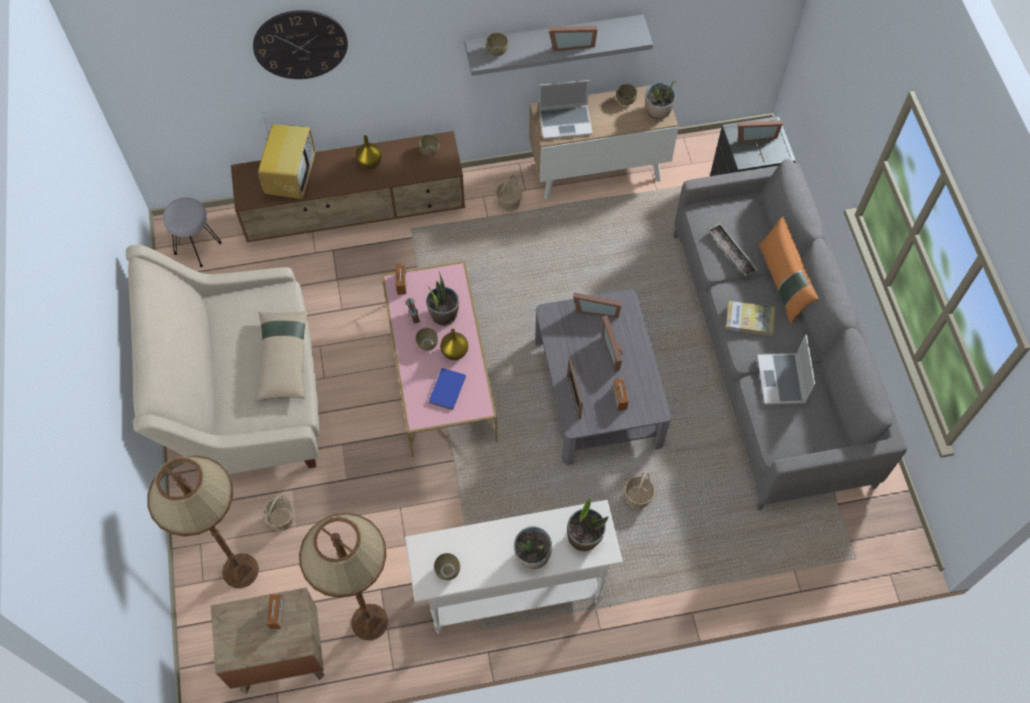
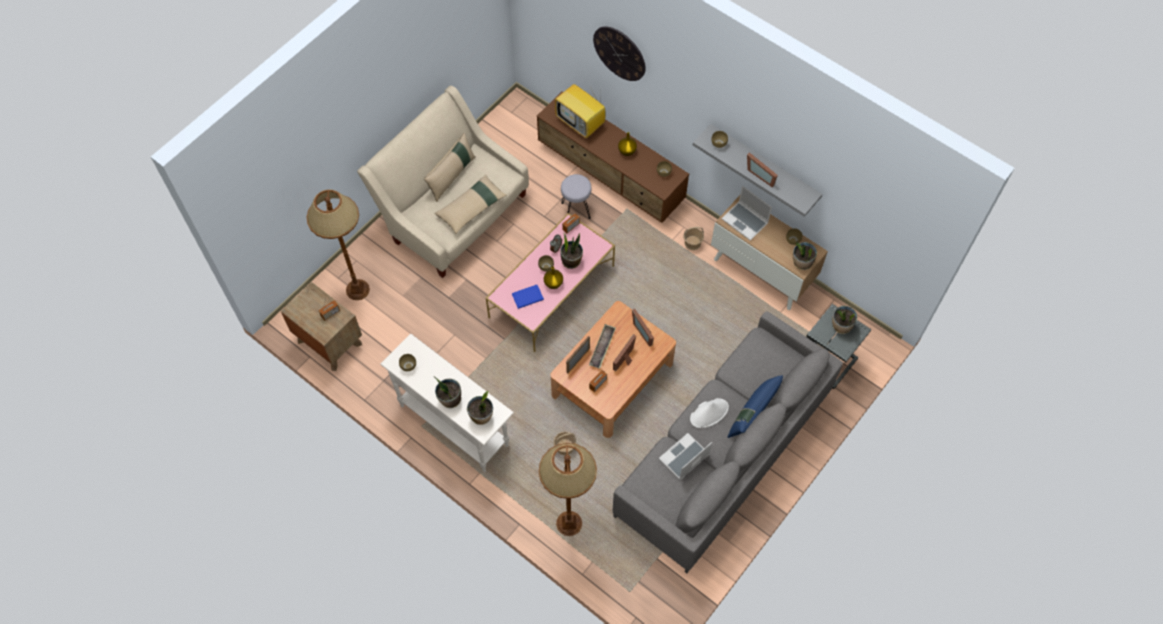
camera: 50 degrees right, 0 degrees up
(198, 247) = (517, 122): grey stool -> grey stool (576, 210)
(221, 349) = (451, 176): none -> beige pillow
(281, 519) = (400, 285): basket -> none
(291, 177) = (581, 123): television -> television turned 75 degrees clockwise
(370, 622) = (380, 369): brown floor lamp -> brown floor lamp (569, 523)
(598, 391) = (612, 379): grey coffee table -> brown coffee table
(731, 252) = (747, 372): tray -> tray (602, 347)
(749, 319) = (709, 413): book -> white hat
(754, 136) = (841, 326): picture frame -> potted plant
(782, 283) = (752, 414): orange pillow -> blue pillow

